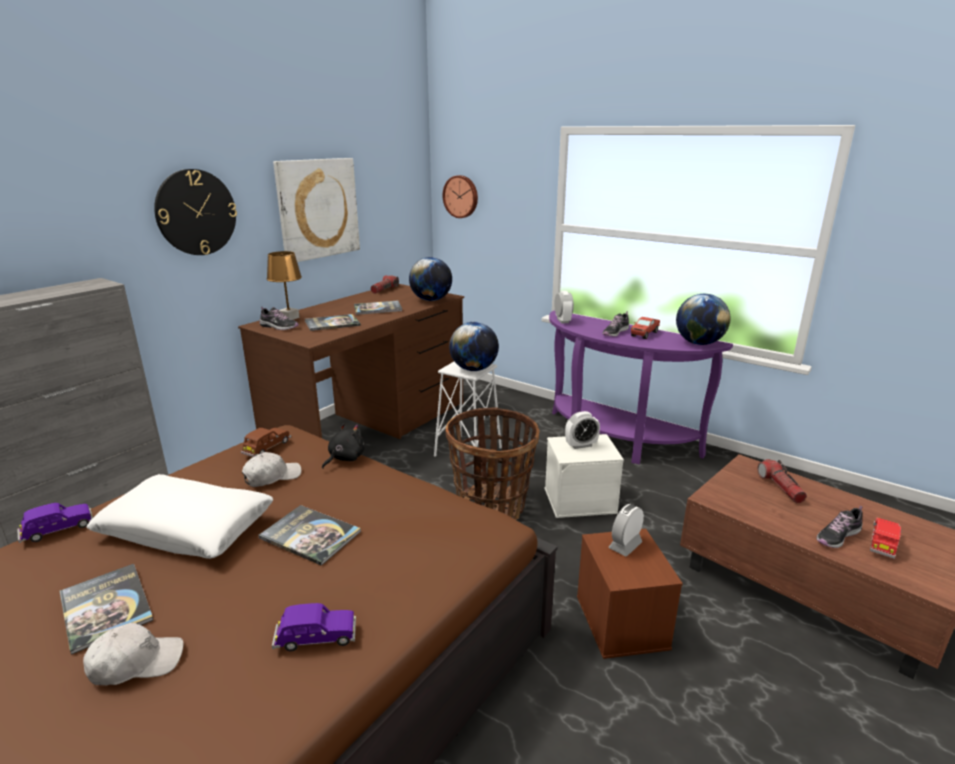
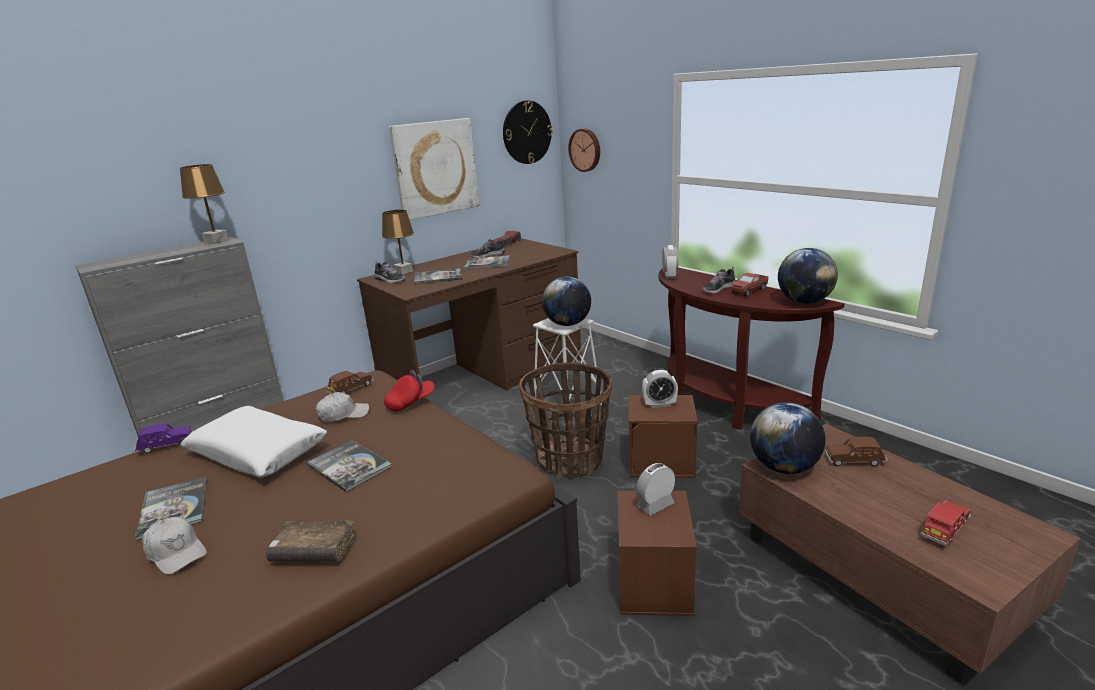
camera: 15 degrees right, 0 degrees up
(87, 283) = (216, 241): none -> brown table lamp
(136, 663) = (176, 552): white cap -> white cap turned 45 degrees clockwise
(196, 212) = (316, 177): wall clock -> wall clock (527, 132)
(316, 638) = (314, 551): purple toy car -> brown book
(345, 458) = (410, 402): black plush toy -> red cap
(431, 300) = (543, 255): globe -> globe (784, 467)
(580, 500) = (662, 461): white storage box -> brown storage box
(614, 441) = (724, 404): purple console table -> brown console table
(780, 487) = (854, 461): flashlight -> brown toy car
(837, 536) = (893, 517): shoe -> shoe (487, 255)

